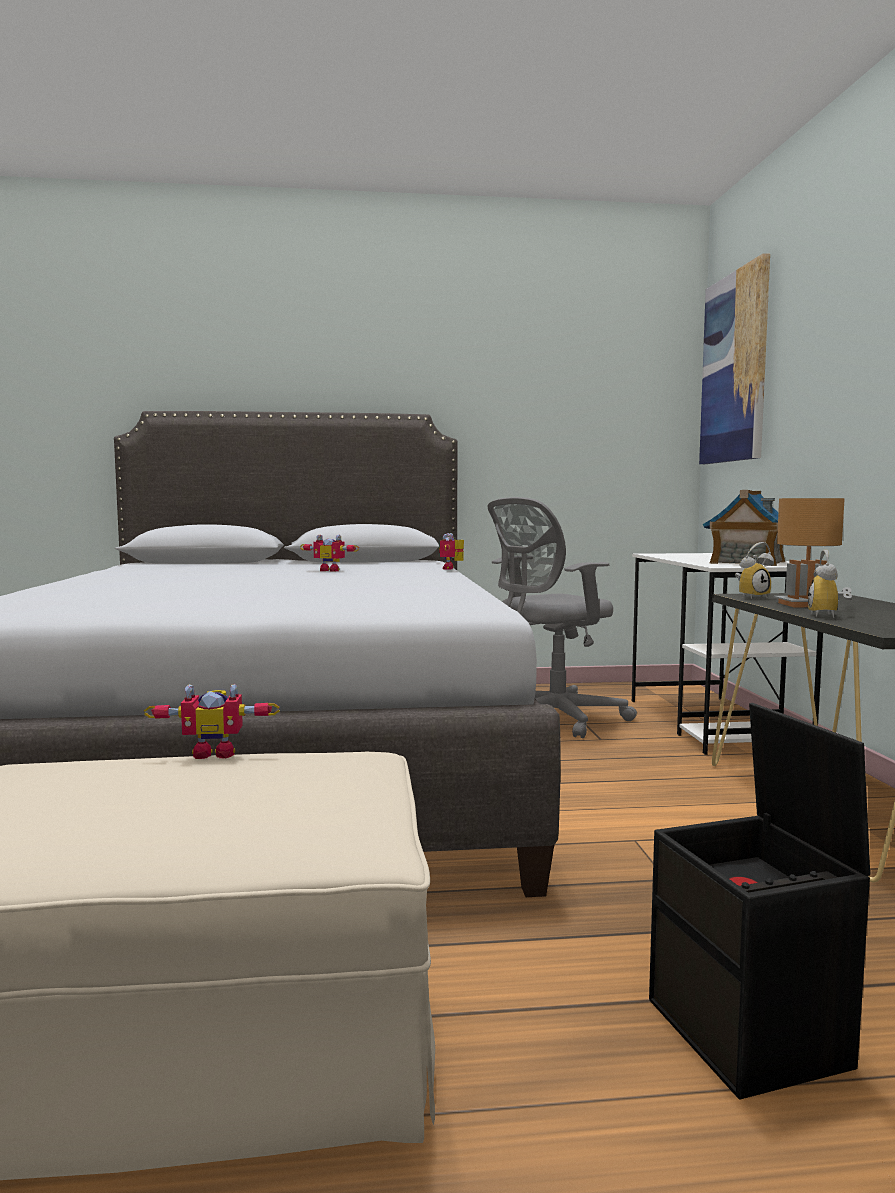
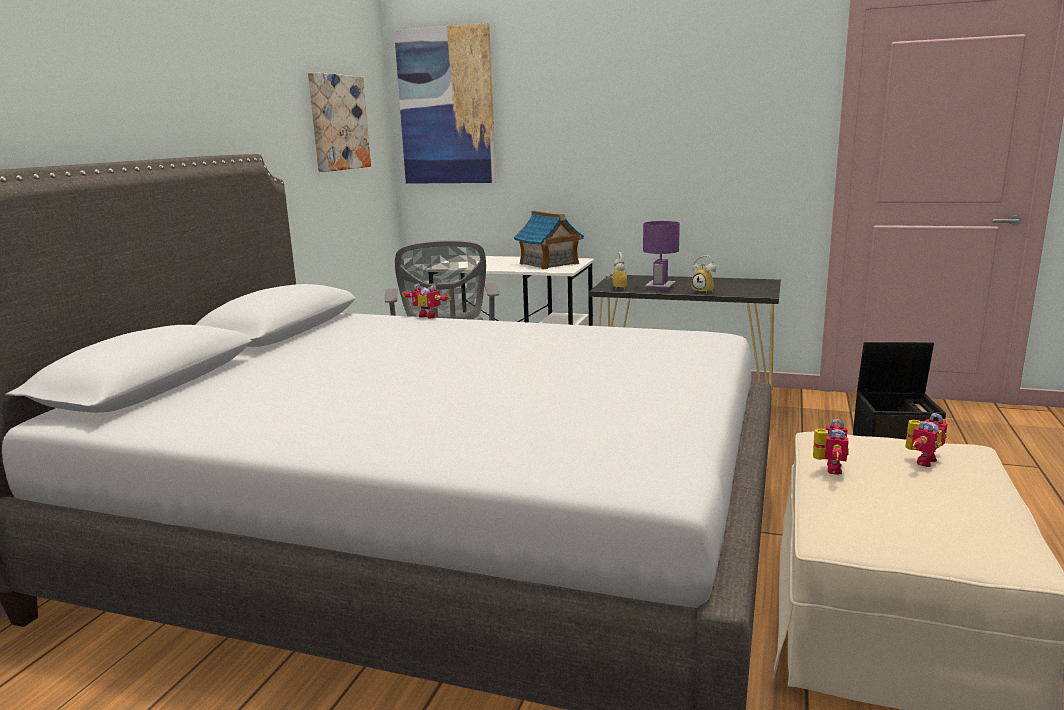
camera: 65 degrees left, 10 degrees up
(331, 570) = (382, 346): toy robot -> toy robot (920, 460)
(590, 393) = (338, 122): none -> picture
(806, 605) = (660, 287): brown table lamp -> purple table lamp

